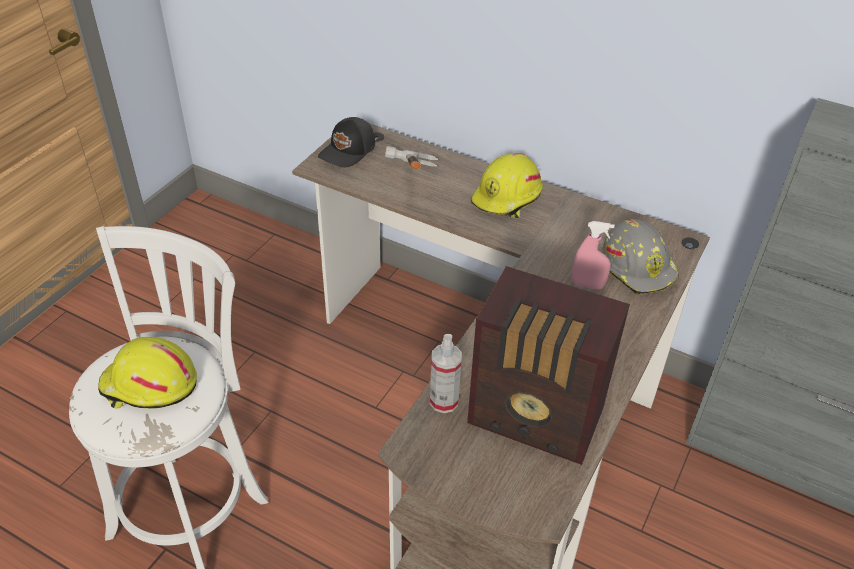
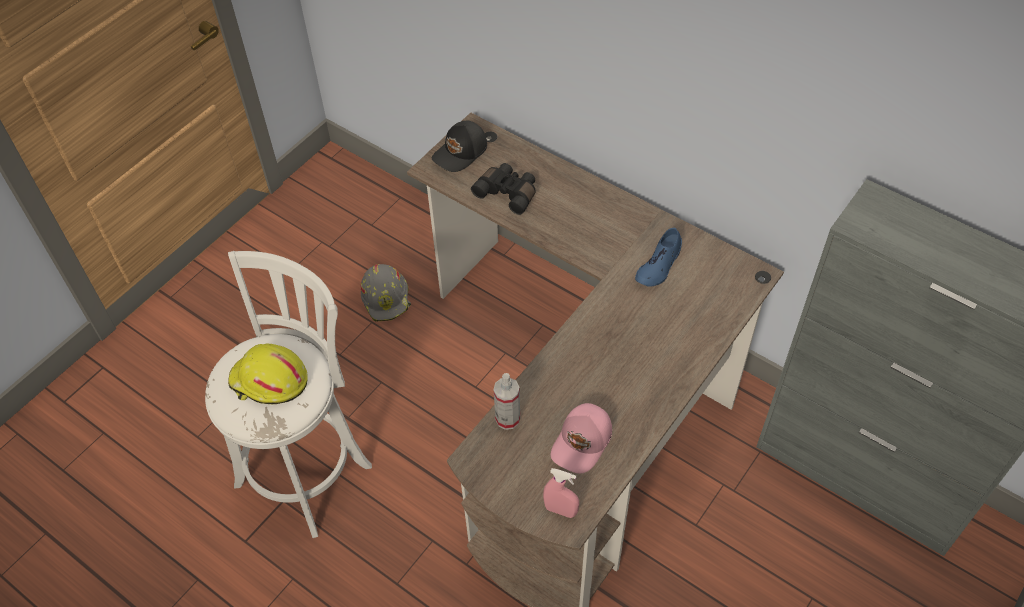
camera: 10 degrees right, 10 degrees up
(404, 183) = (508, 193): hammer -> black binoculars
(507, 198) = (601, 215): yellow hard hat -> none
(537, 419) = (583, 442): radio -> pink cap
(579, 239) = (659, 265): none -> blue shoe
(587, 285) = (655, 315): pink spray bottle -> pink spray bottle (560, 510)
(638, 266) = (707, 299): grey hard hat -> grey hard hat (387, 298)

